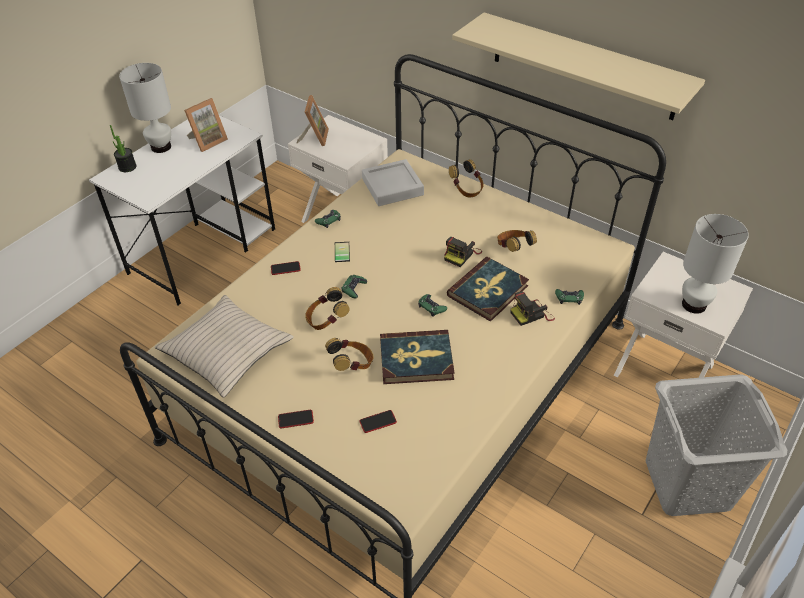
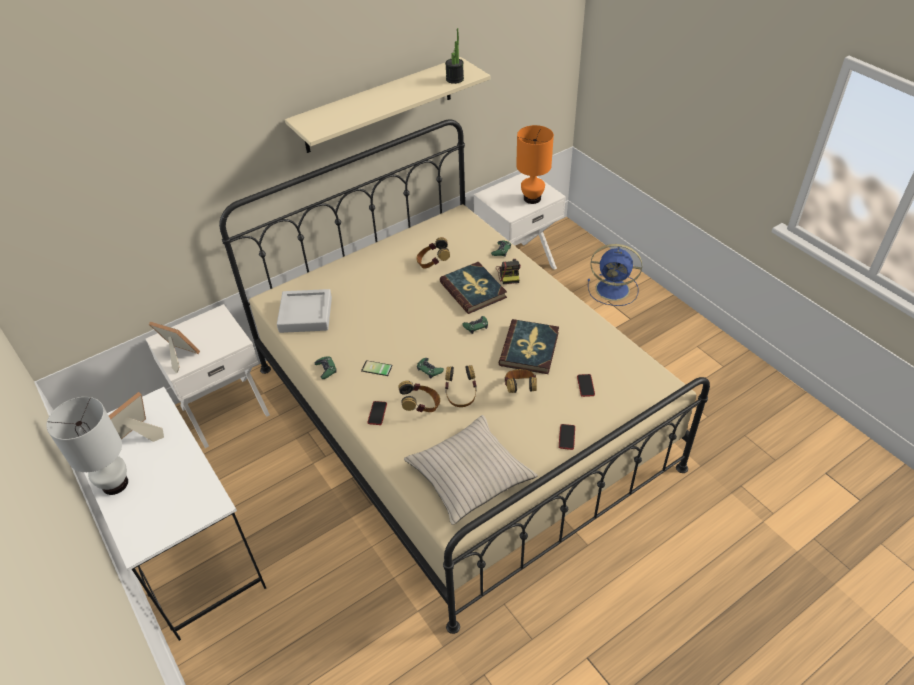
camera: 70 degrees left, 0 degrees up
(127, 167) = (131, 523): potted plant -> potted plant (454, 79)
(208, 141) = (139, 436): picture frame -> picture frame turned 120 degrees counterclockwise
(461, 254) = (423, 293): camera -> none
(467, 189) = (342, 269): headphones -> headphones (421, 407)
(688, 484) = (614, 289): grey laundry basket -> blue fan
(694, 304) = (532, 198): white table lamp -> orange table lamp

